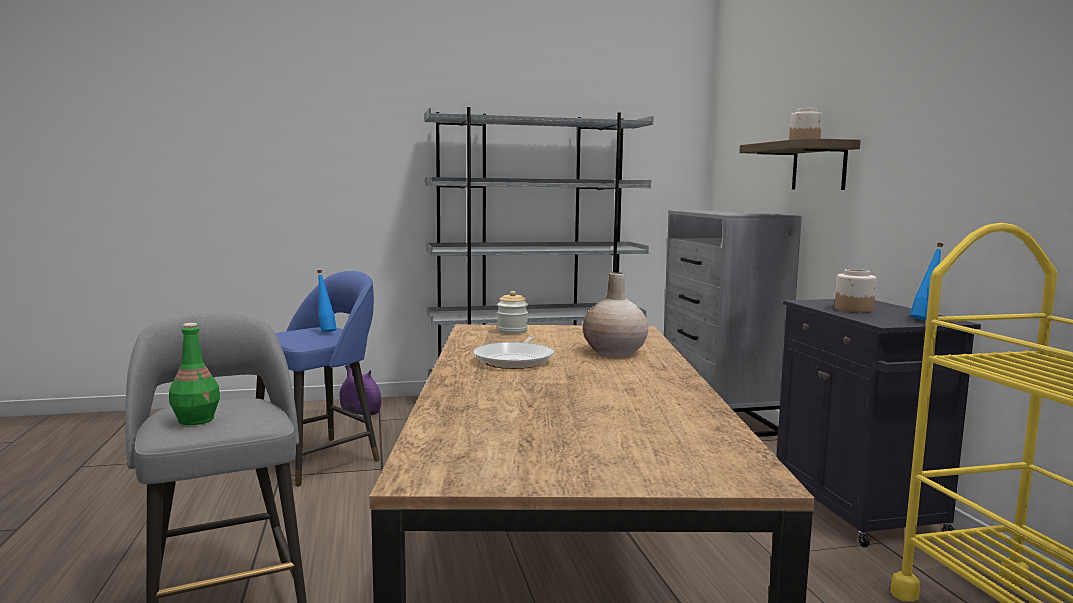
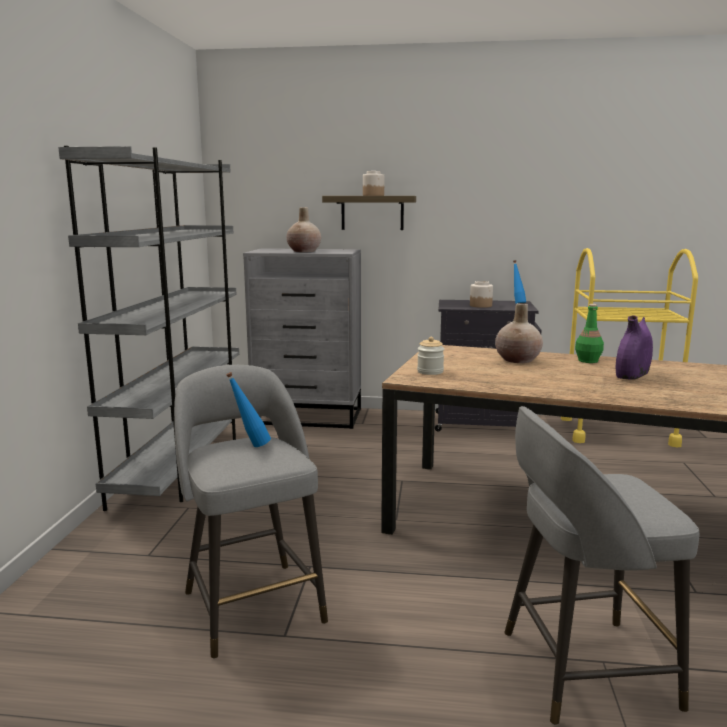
camera: 70 degrees left, 5 degrees up
(196, 420) = (627, 500): green bottle -> green bottle (587, 360)
(320, 460) = (252, 604): blue stool -> grey stool
(360, 412) = (101, 566): purple vase -> purple vase (632, 375)
(515, 360) = (536, 379): frying pan -> none
(719, 212) = (304, 251): none -> beige vase

